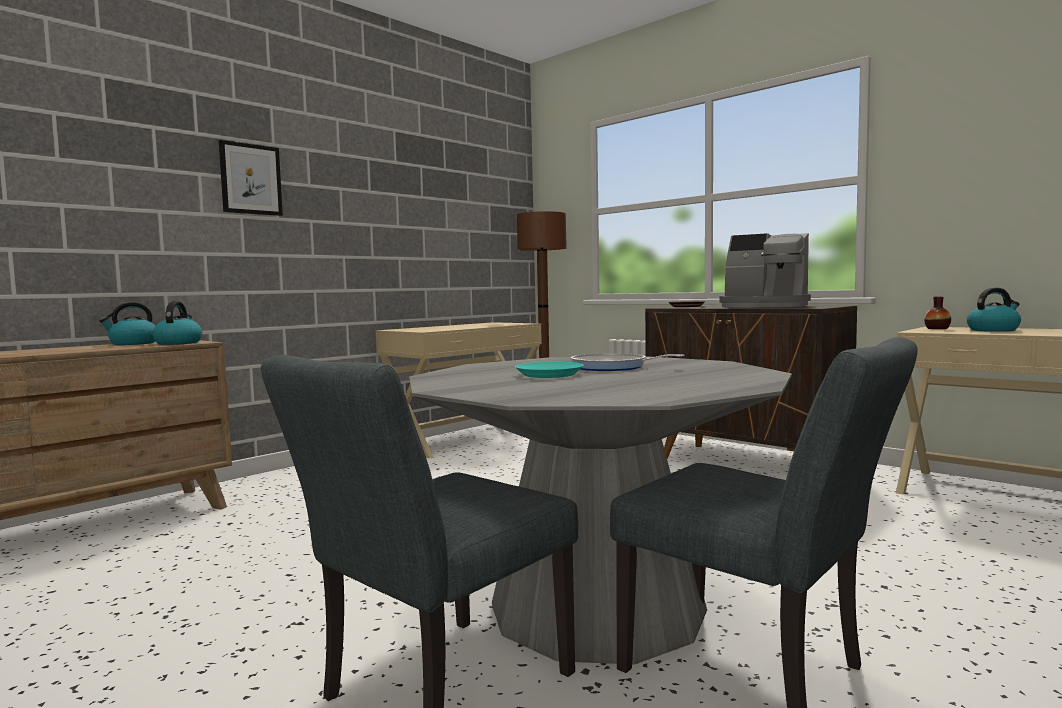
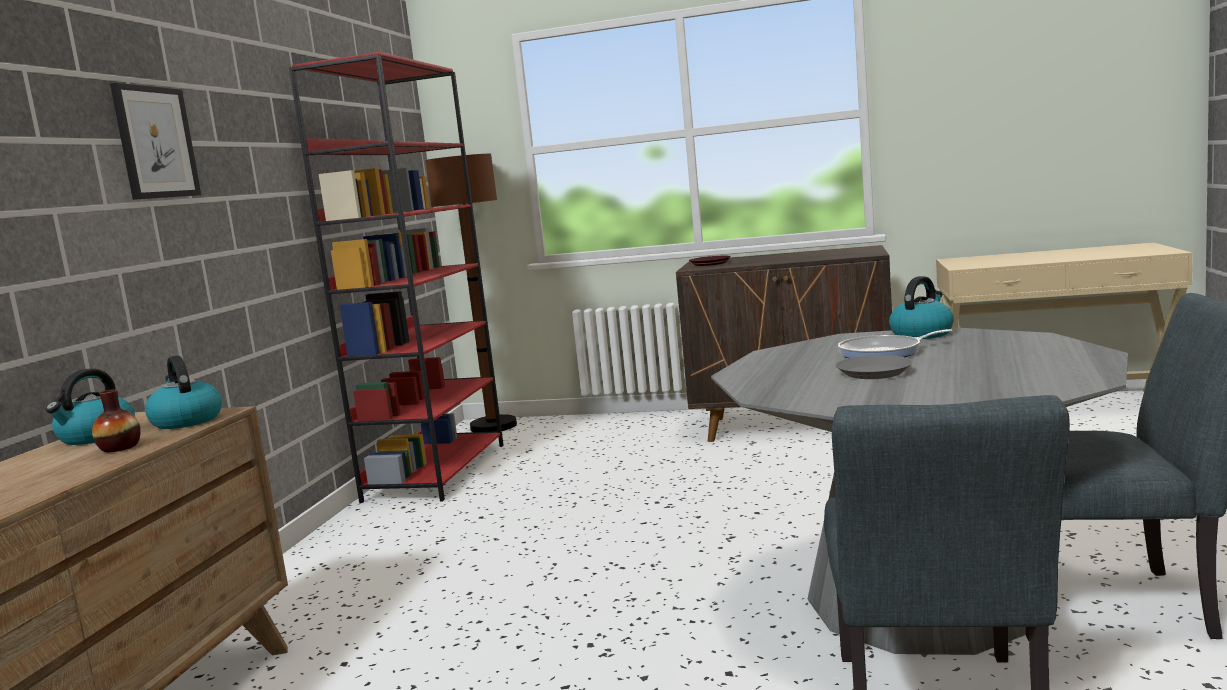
camera: 30 degrees left, 5 degrees up
(465, 438) = (436, 471): beige console table -> red bookcase
(549, 375) = (874, 373): turquoise plate -> grey plate
(764, 306) = (802, 256): coffee machine -> none
(937, 328) = (962, 261): vase -> vase (120, 448)
(993, 330) = (1013, 258): kettle -> kettle (922, 334)

